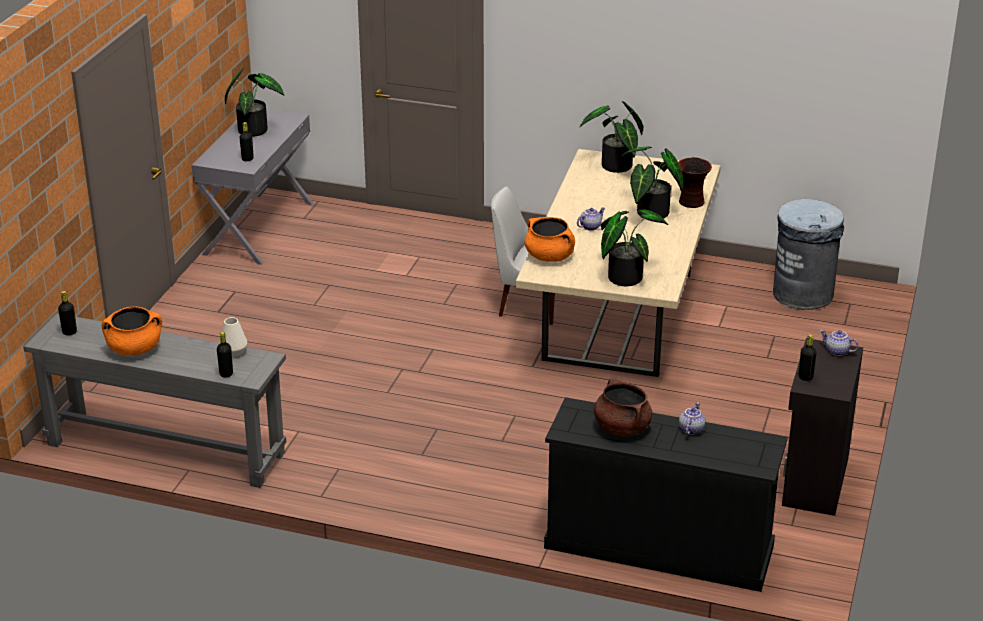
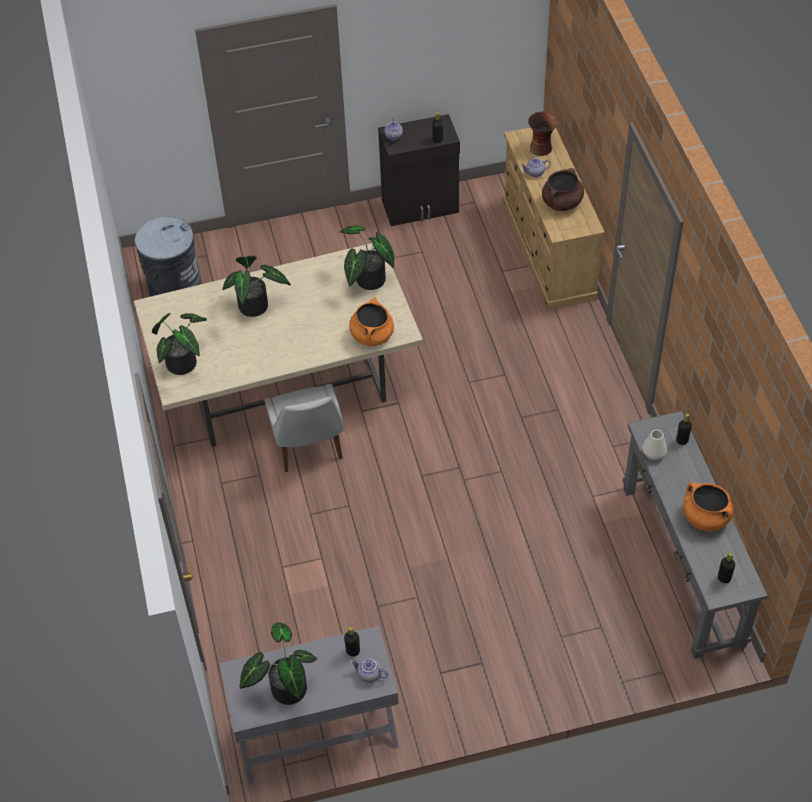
camera: 120 degrees left, 20 degrees up
(590, 226) = (304, 333): teapot -> teapot (369, 675)
(657, 547) = (548, 250): black dresser -> beige dresser
(691, 202) = (218, 291): vase -> vase (541, 148)

